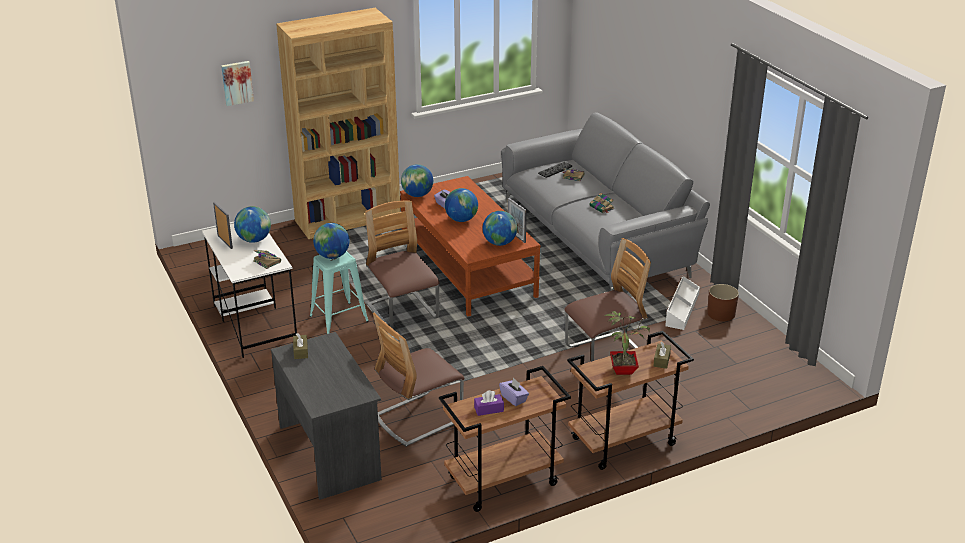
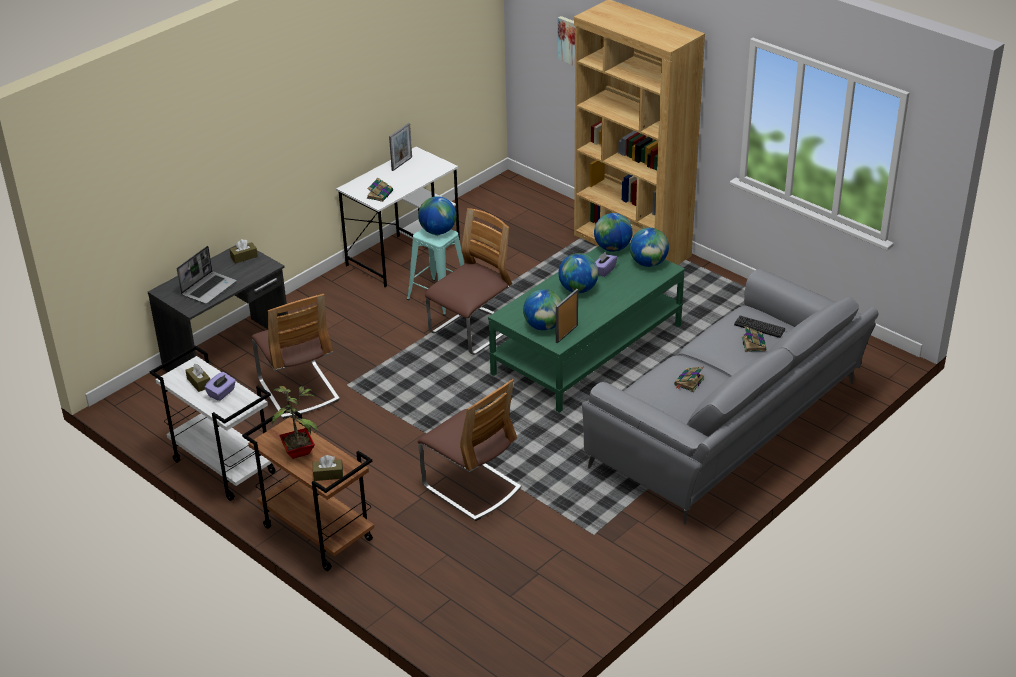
camera: 70 degrees right, 5 degrees up
(254, 240) = (414, 176): globe -> globe (648, 263)
(339, 379) = (209, 288): none -> laptop
(418, 419) = (298, 390): chair -> chair turned 150 degrees counterclockwise
(468, 268) = (587, 349): brown coffee table -> green coffee table
(489, 409) = (199, 382): purple tissue box -> brown tissue box
(503, 482) = (222, 467): brown cart -> white cart
(681, 309) = (603, 529): white storage box -> none
(721, 314) = (614, 565): brown planter -> none

